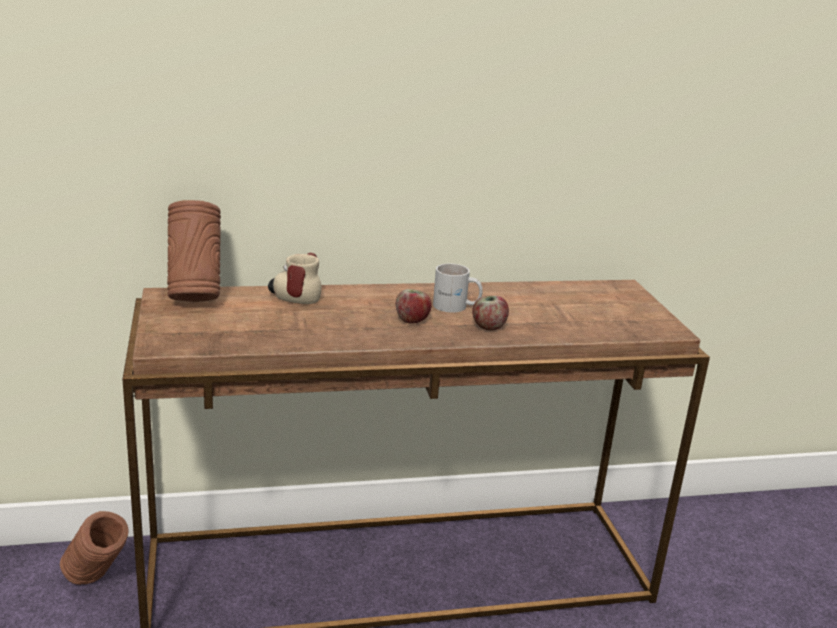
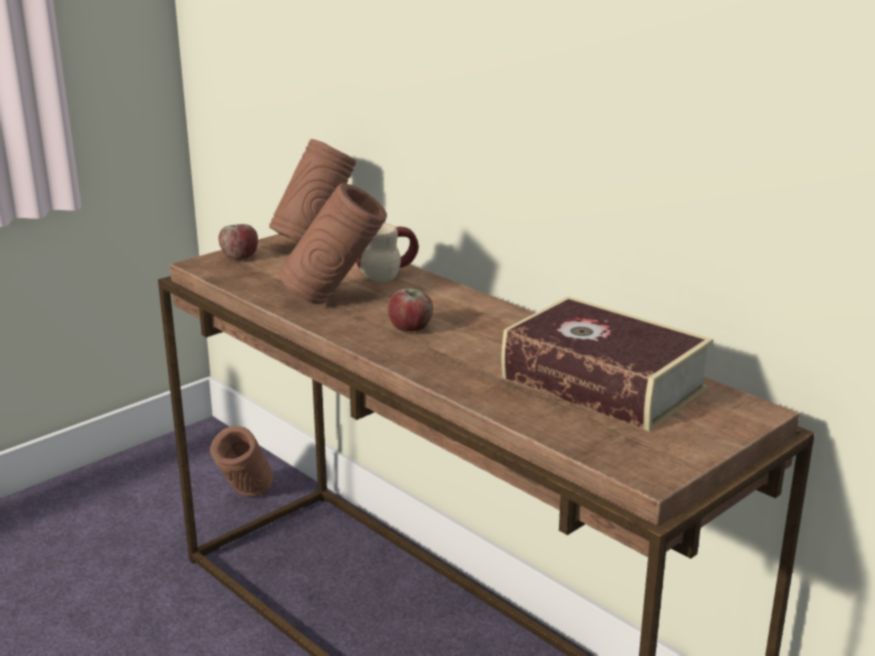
camera: 60 degrees right, 0 degrees up
(326, 326) = (335, 301): none -> brown vase
(456, 307) = (485, 338): white mug -> none
(488, 327) = (458, 365): apple -> apple (240, 257)
(557, 302) = (603, 383): none -> book

